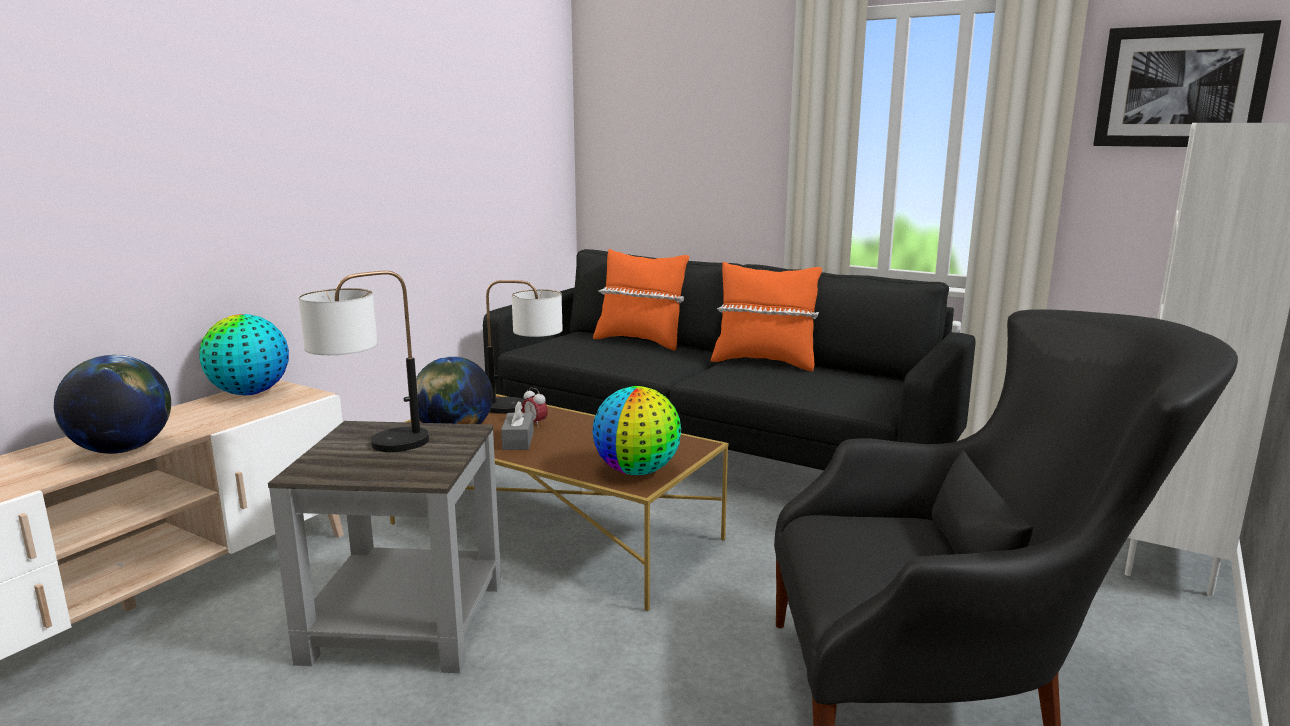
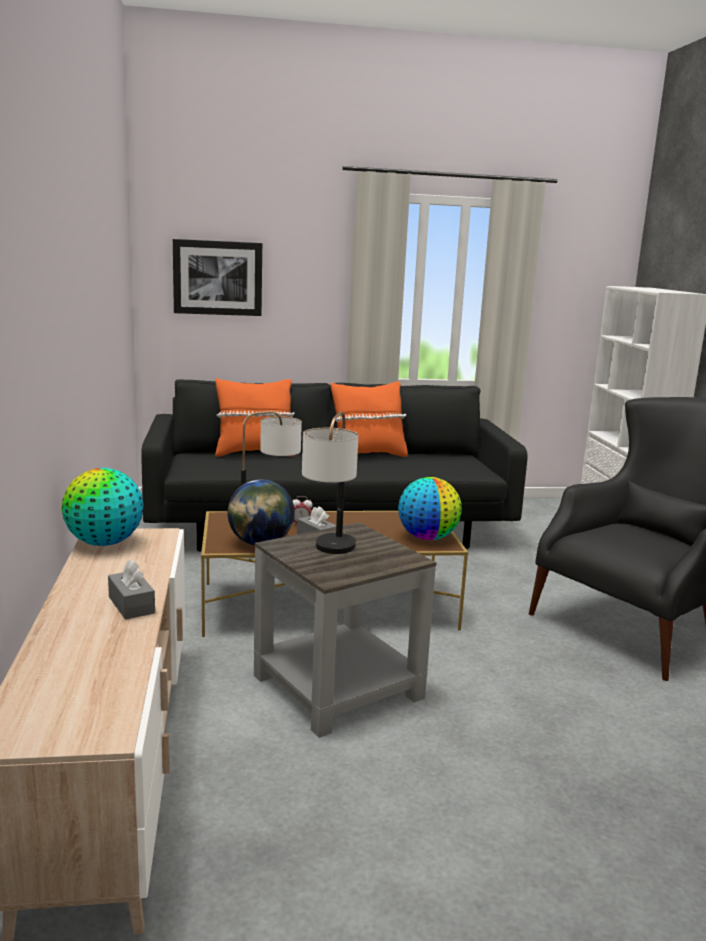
camera: 40 degrees left, 0 degrees up
(122, 449) = (131, 605): globe -> grey tissue box
(1181, 87) = (581, 262): picture -> picture (218, 278)

